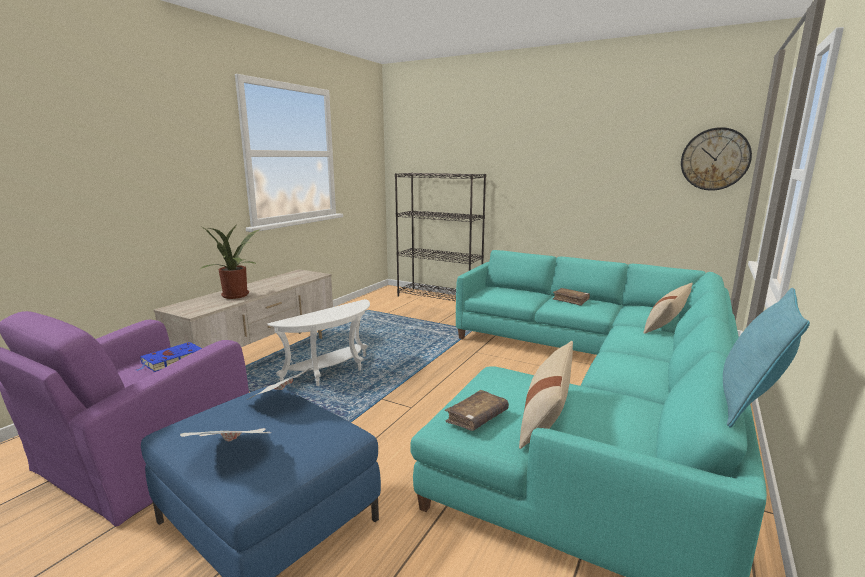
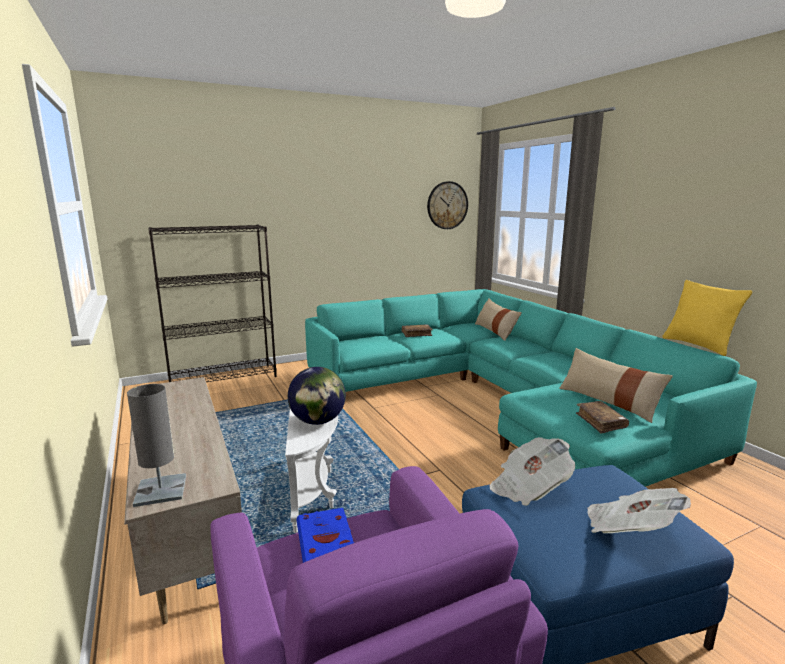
camera: 55 degrees left, 0 degrees up
(182, 306) = (161, 490): none -> grey table lamp
(237, 296) = (189, 443): potted plant -> none
(321, 317) = (318, 421): none -> globe
(749, 404) = (698, 345): turquoise pillow -> yellow pillow

